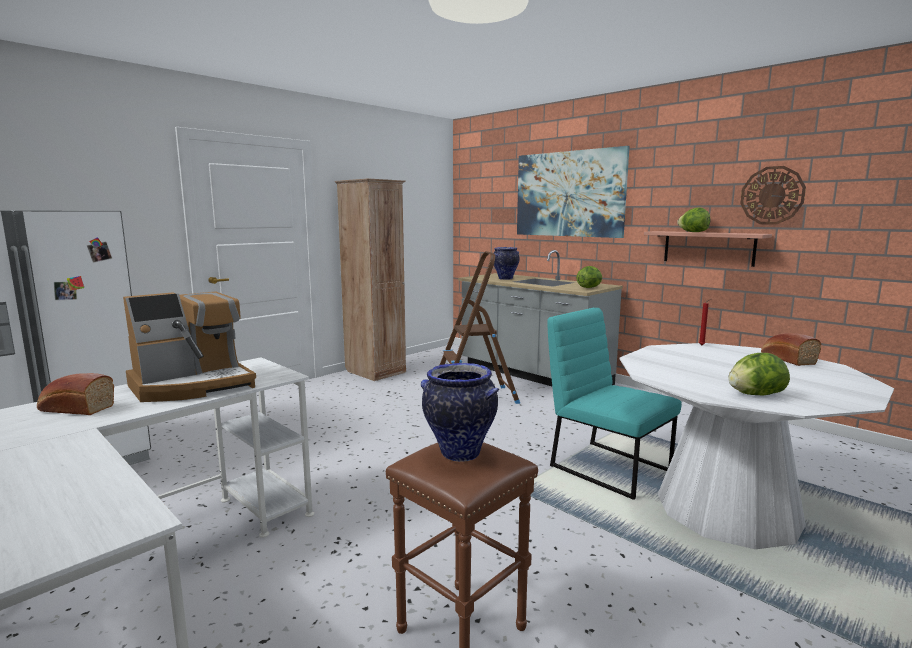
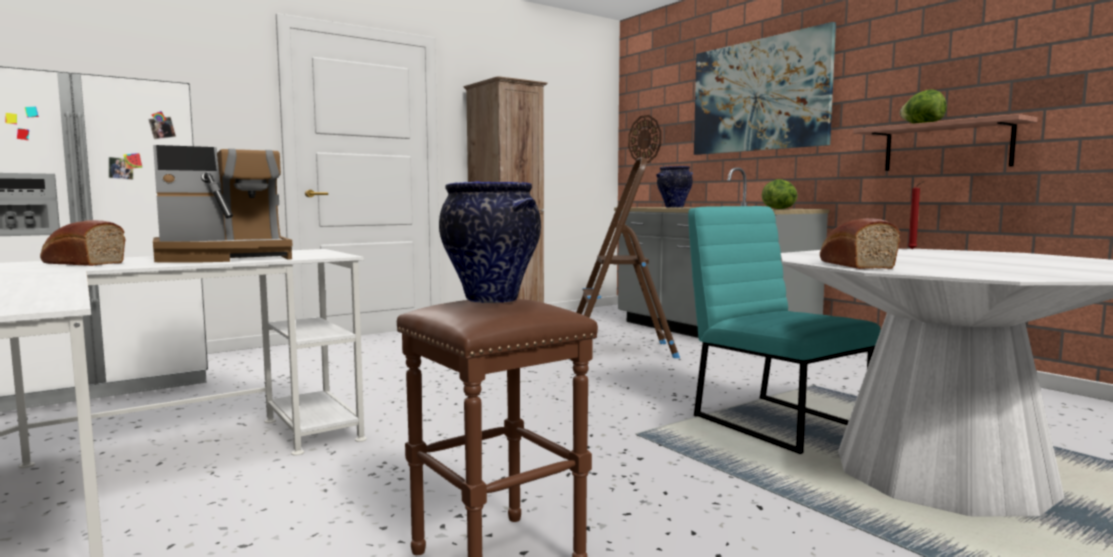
camera: 10 degrees right, 5 degrees down
(755, 395) = (955, 270): lettuce -> none
(772, 195) = (1035, 63): wall clock -> wall clock (645, 139)
(786, 359) = (1035, 256): bread -> bread (853, 264)

